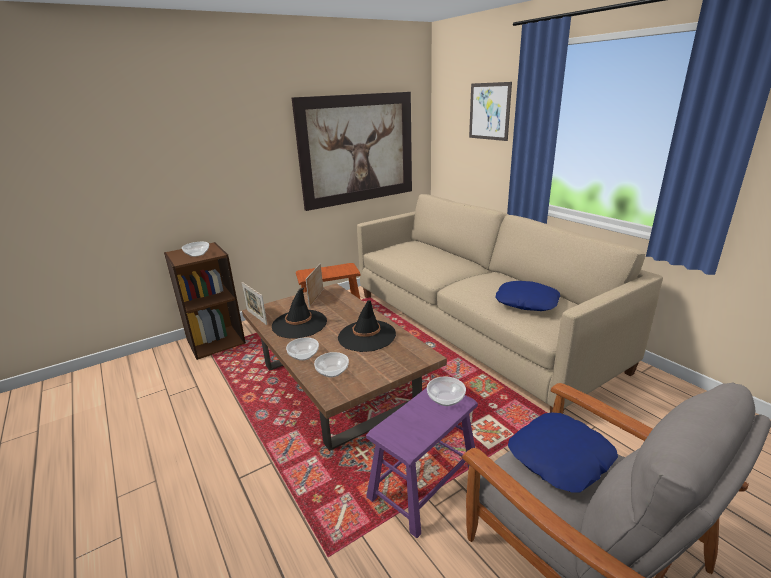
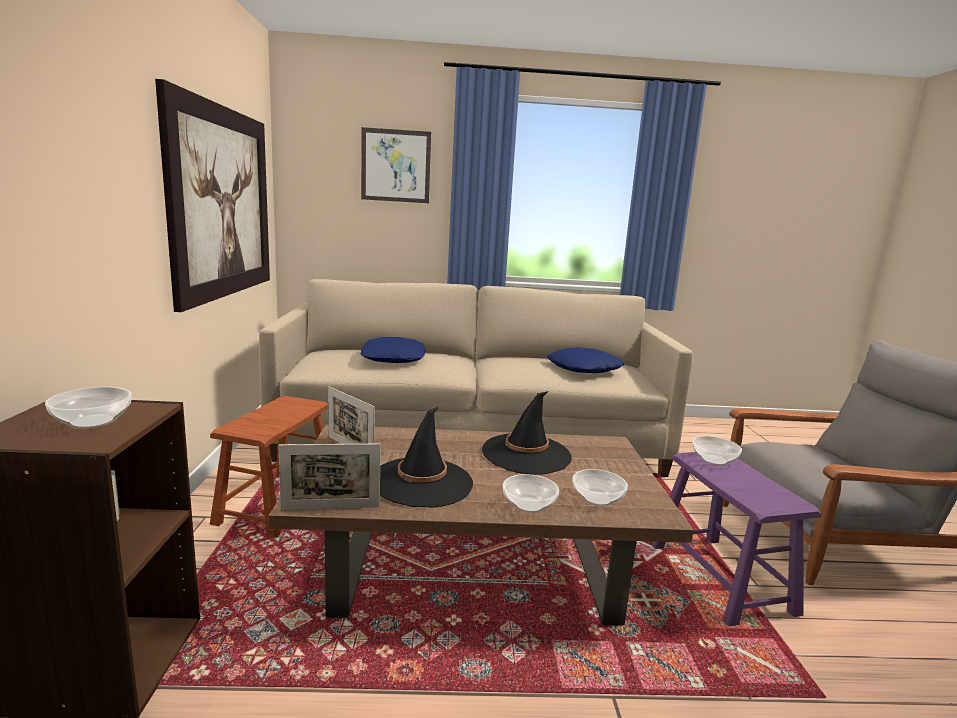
camera: 60 degrees left, 10 degrees down
(561, 458) = (813, 457): blue pillow -> blue pillow (394, 358)

